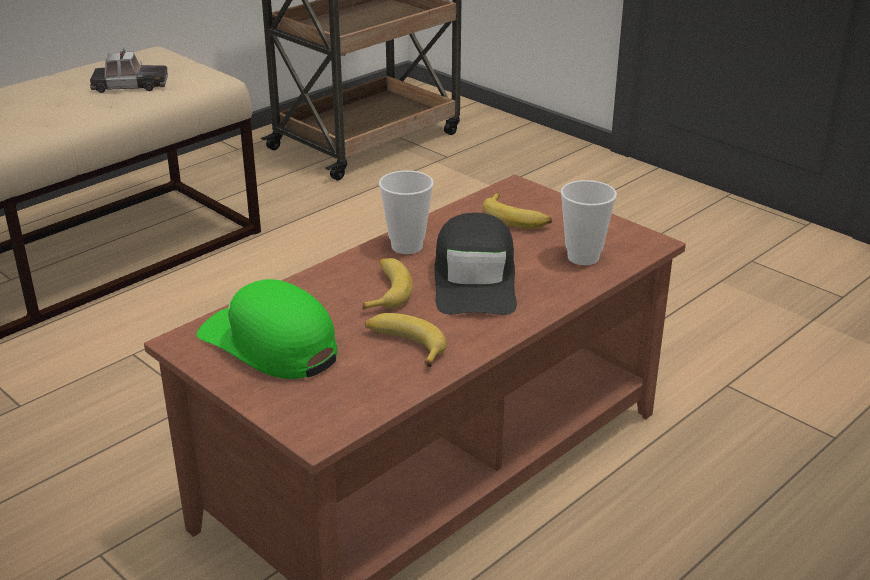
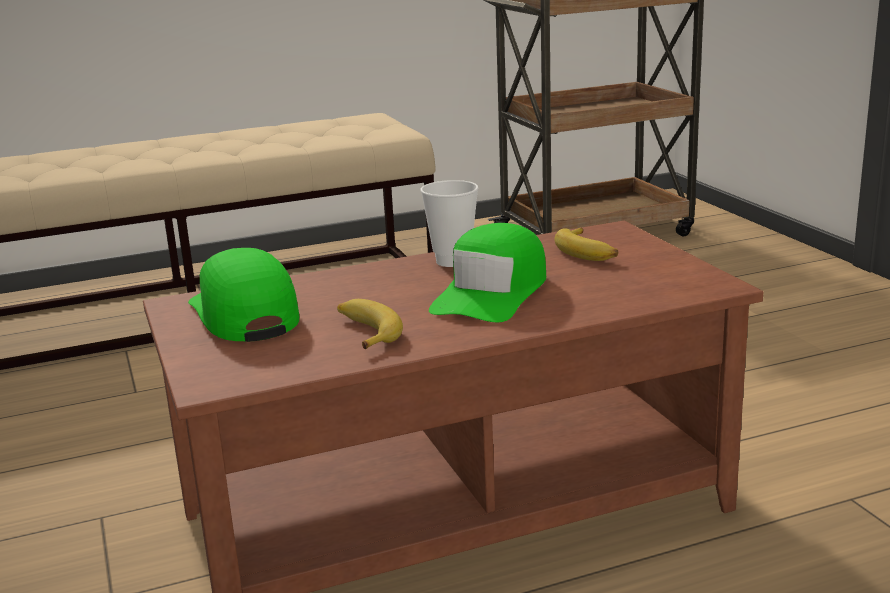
camera: 25 degrees right, 10 degrees down
(130, 85) = (327, 133): toy car -> none
(386, 291) = (394, 290): banana -> none
(475, 280) = (492, 293): black cap -> green cap
(583, 257) = (628, 289): cup -> none

